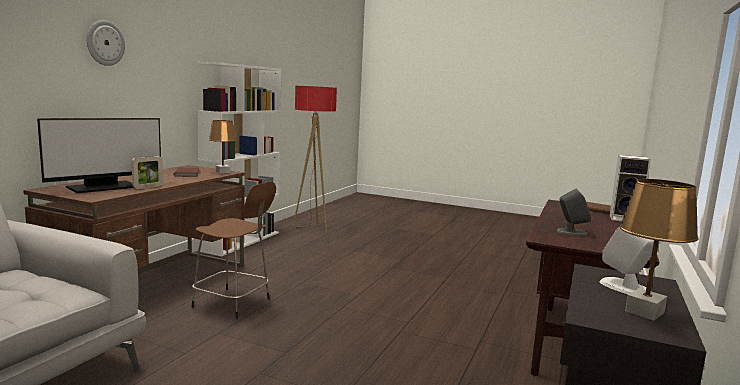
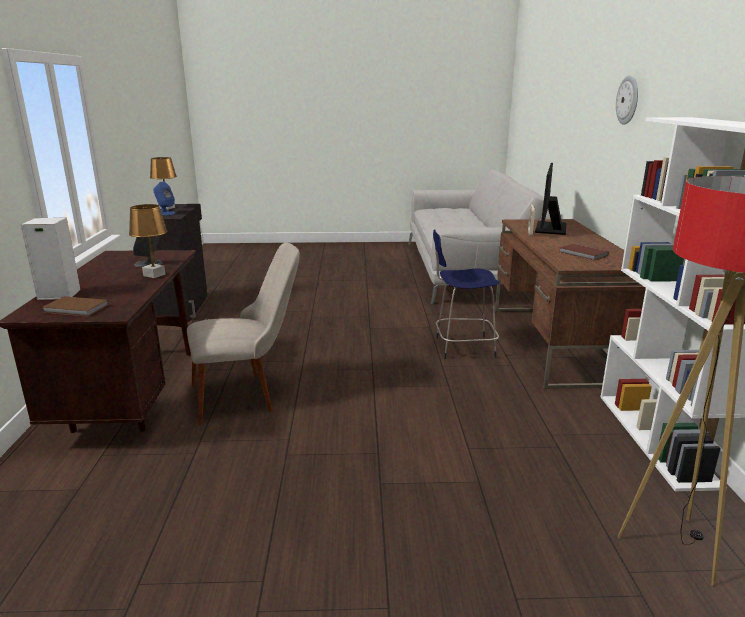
camera: 155 degrees right, 10 degrees up
(223, 172) = (569, 263): brown table lamp -> brown table lamp (154, 275)
(233, 304) = (462, 347): brown stool -> blue stool
(465, 314) = (248, 394): none -> beige chair
(625, 287) = (165, 213): white speaker -> blue speaker

